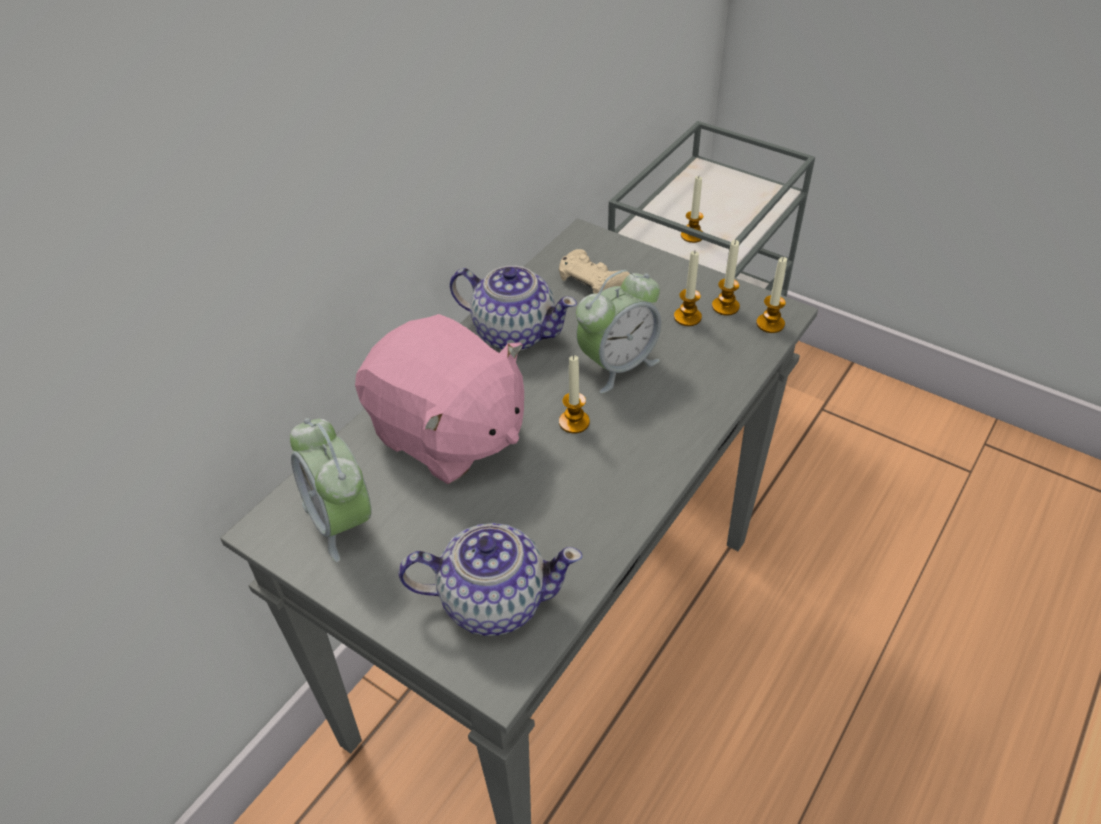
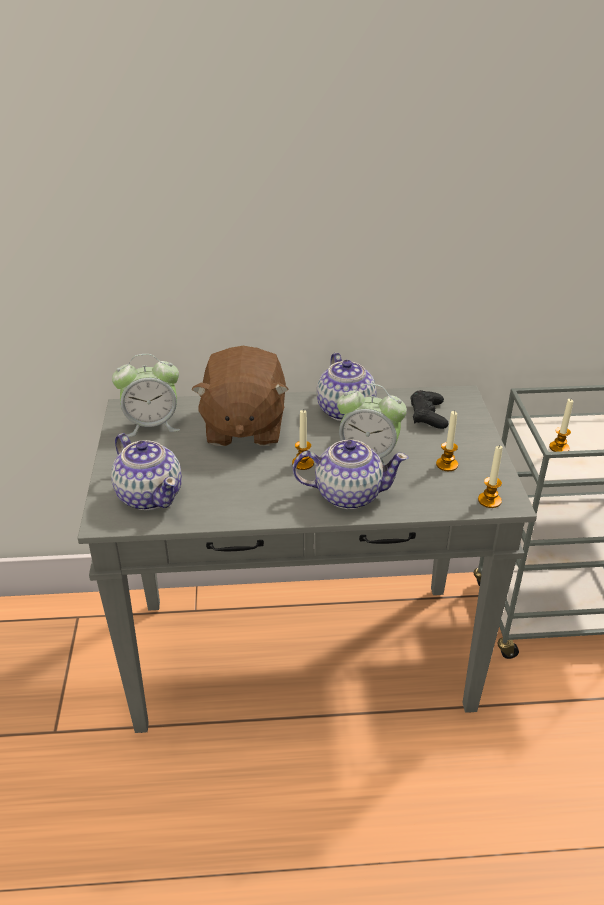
camera: 50 degrees right, 10 degrees down
(341, 520) = (152, 425): alarm clock -> alarm clock turned 120 degrees counterclockwise
(448, 434) = (243, 427): pink plush toy -> brown plush toy
(592, 280) = (428, 415): beige game controller -> black game controller
(665, 418) = (347, 494): none -> teapot
(725, 306) = (479, 475): candle -> none

